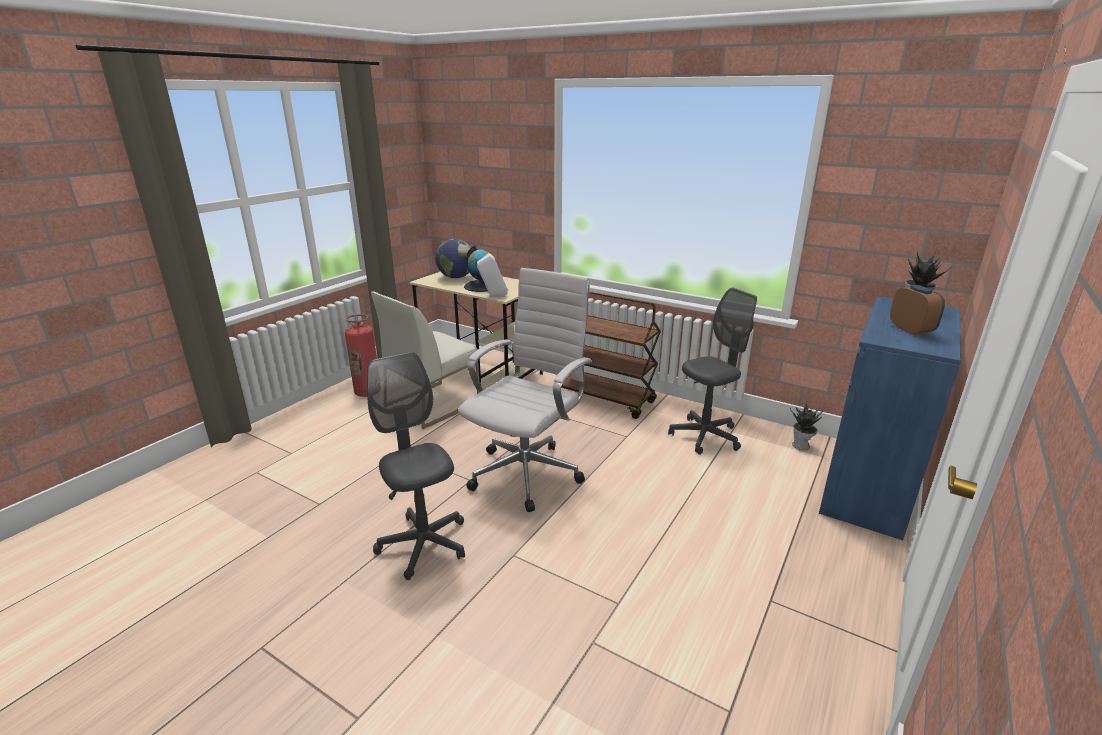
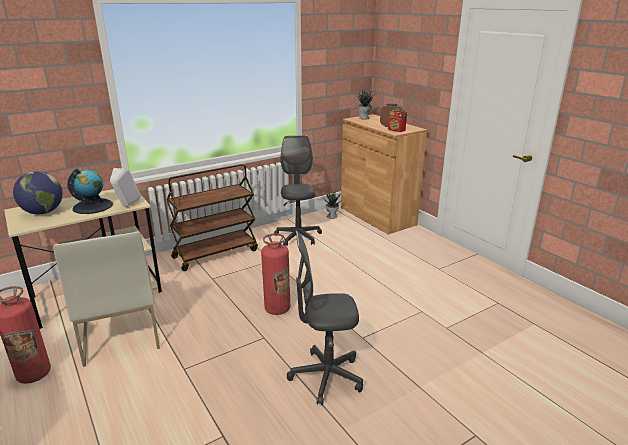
camera: 65 degrees left, 0 degrees up
(529, 472) = (277, 309): white office chair -> fire extinguisher
(868, 487) = (377, 216): blue cabinet -> brown cabinet
(890, 338) = (396, 130): none -> radio

